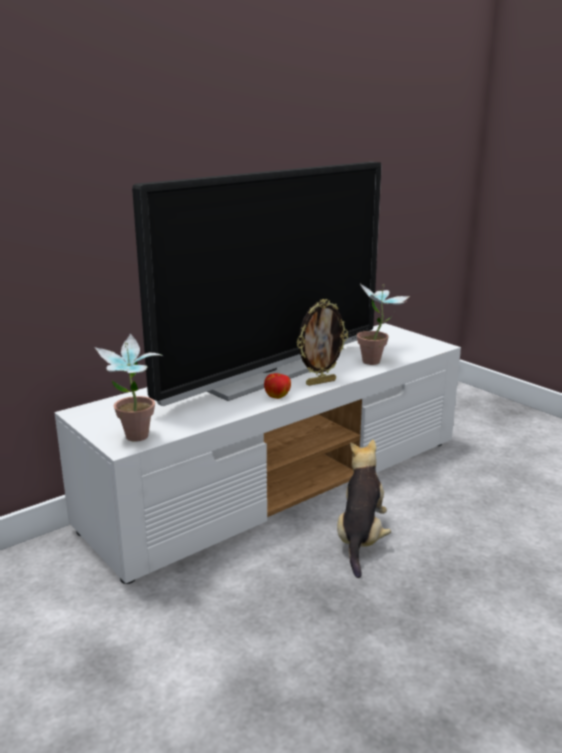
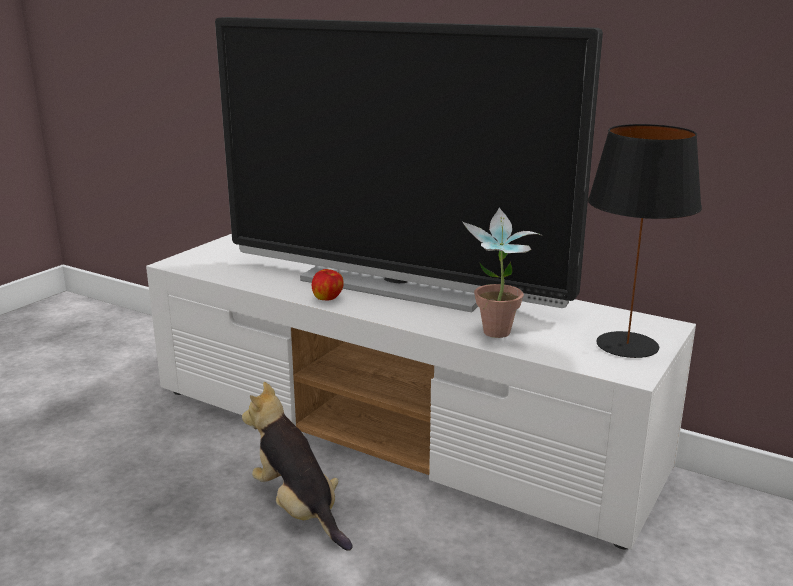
camera: 70 degrees right, 0 degrees up
(135, 440) = (187, 264): potted plant -> none
(320, 382) = (390, 313): picture frame -> none
(361, 539) = (298, 509): plush toy -> plush toy turned 120 degrees counterclockwise
(405, 339) = (628, 344): none -> black table lamp

